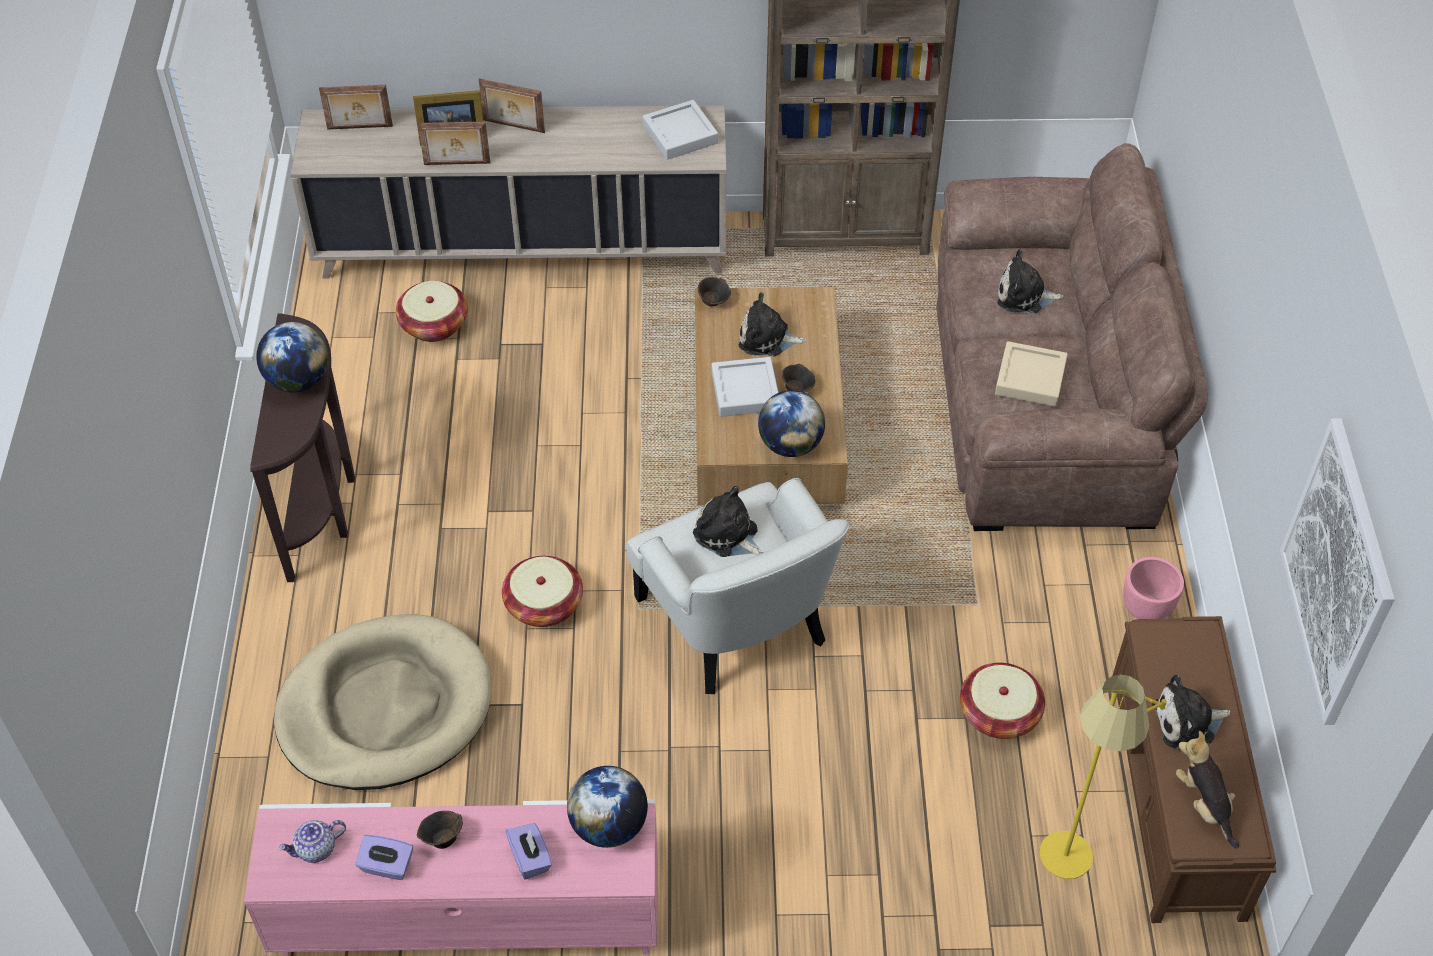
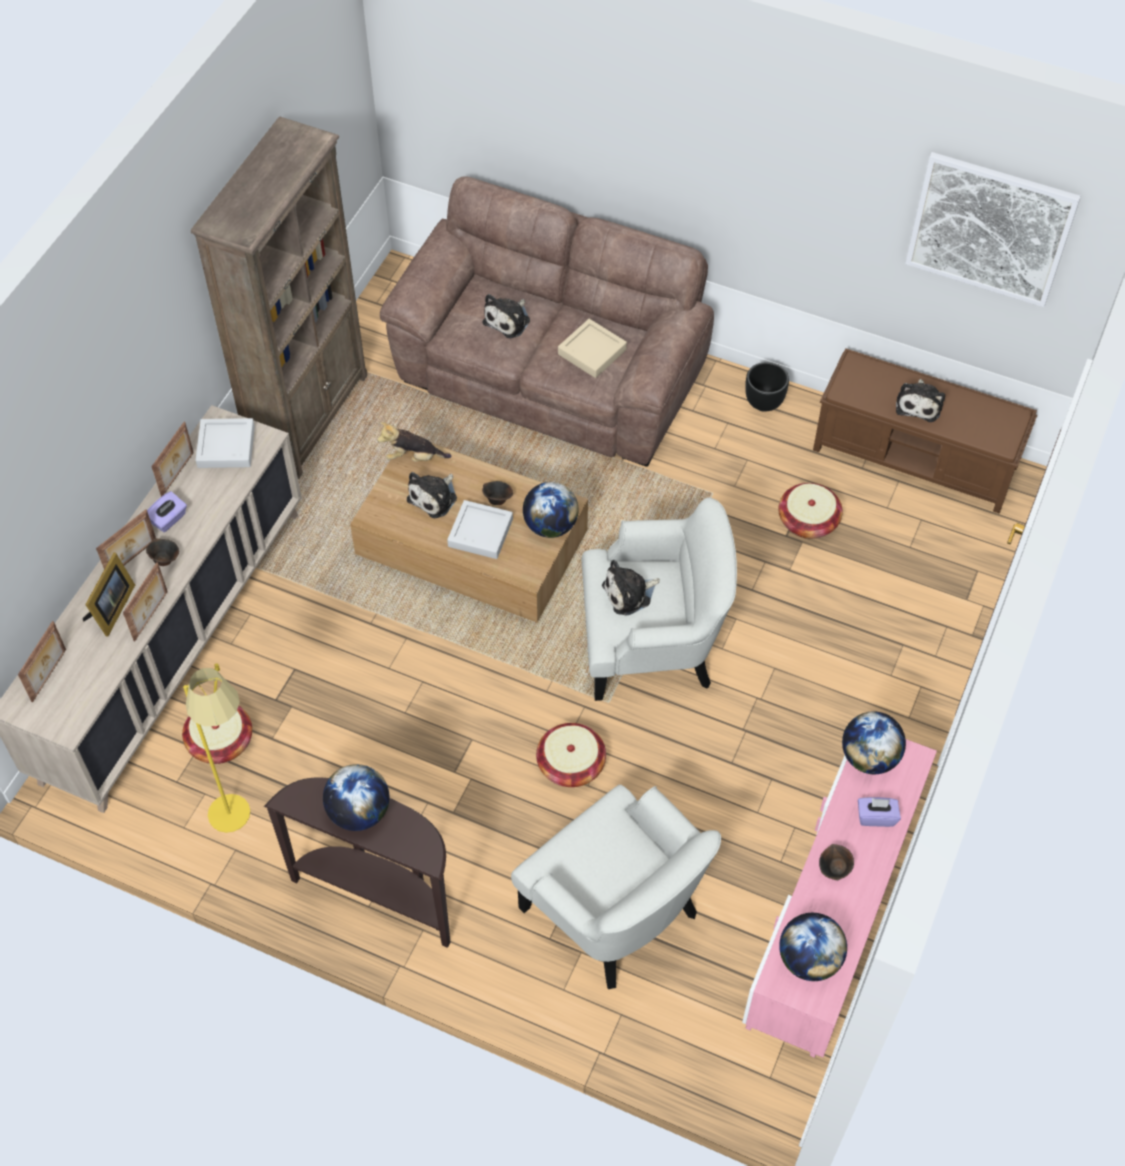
camera: 65 degrees left, 5 degrees up
(316, 849) = (809, 959): teapot -> globe
(385, 708) = (615, 911): beige dog bed -> white armchair
(387, 866) = (844, 914): purple tissue box -> purple tissue box (169, 519)
(627, 117) = (178, 474): none -> picture frame
(713, 301) = (373, 516): brown bowl -> brown bowl (164, 559)
(1065, 877) = (948, 543): yellow floor lamp -> yellow floor lamp (244, 823)
(1145, 609) = (763, 403): pink planter -> black planter
(1204, 804) = (982, 424): plush toy -> plush toy (413, 457)

